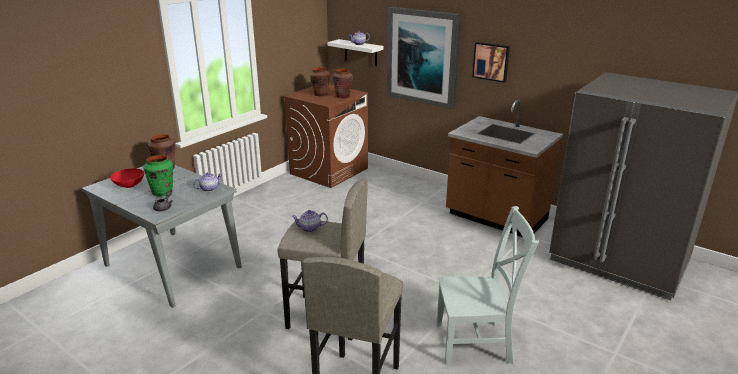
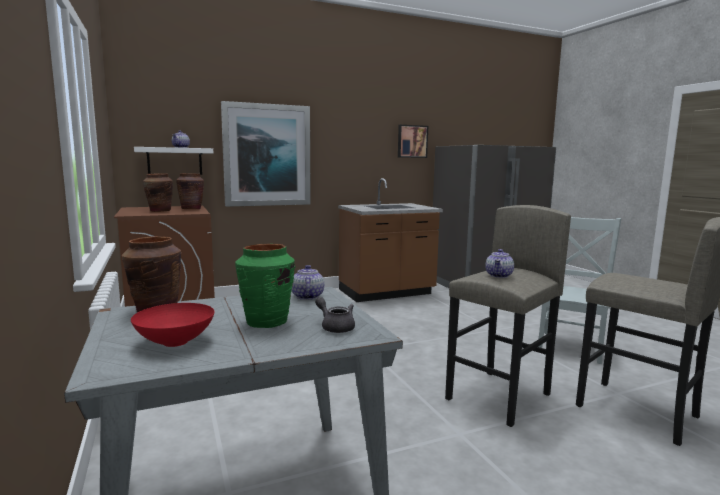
camera: 60 degrees left, 15 degrees down
(491, 61) = (342, 150): picture -> picture (412, 141)

